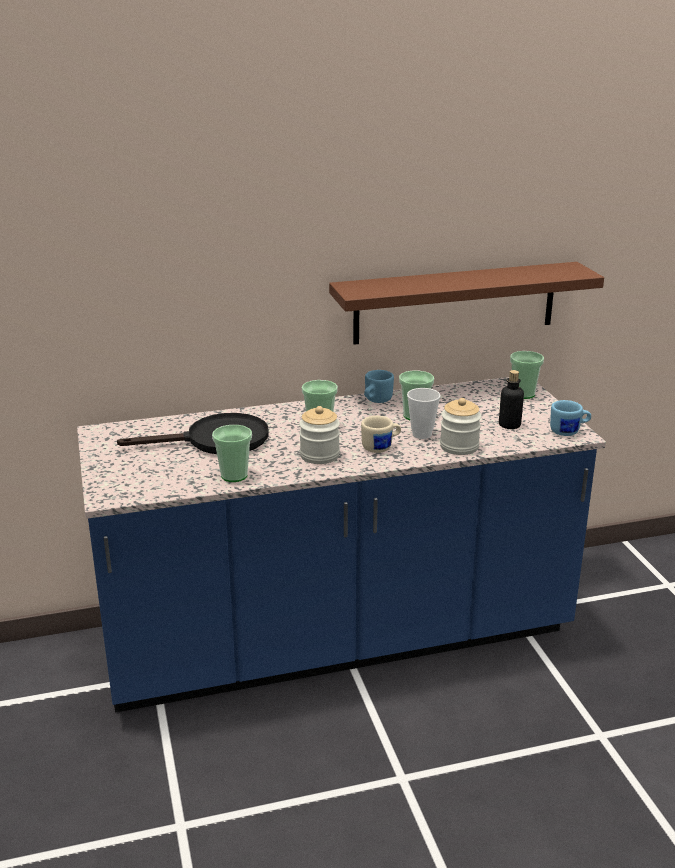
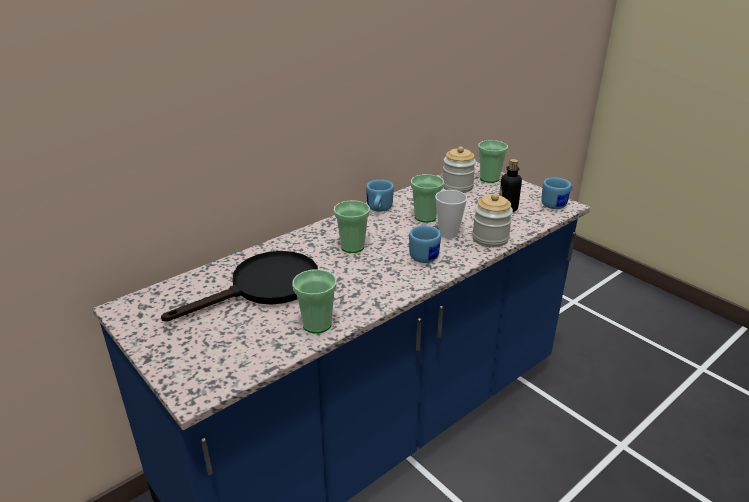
camera: 25 degrees left, 5 degrees up
(319, 455) = (380, 278): jar -> jar (457, 187)
(381, 447) = (427, 255): beige mug -> blue mug
(455, 303) = (423, 106): brown shelf -> none

